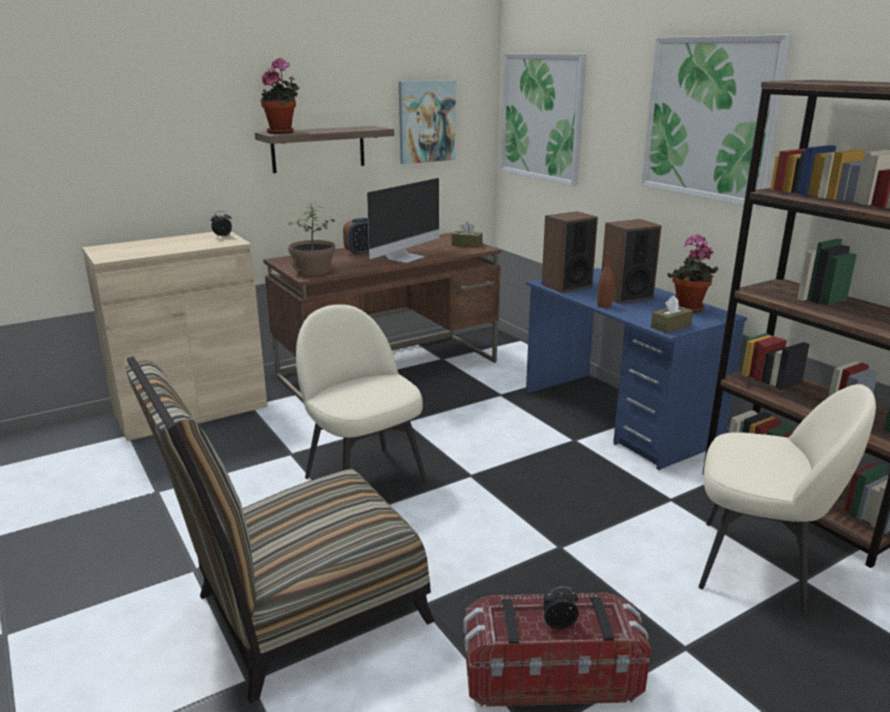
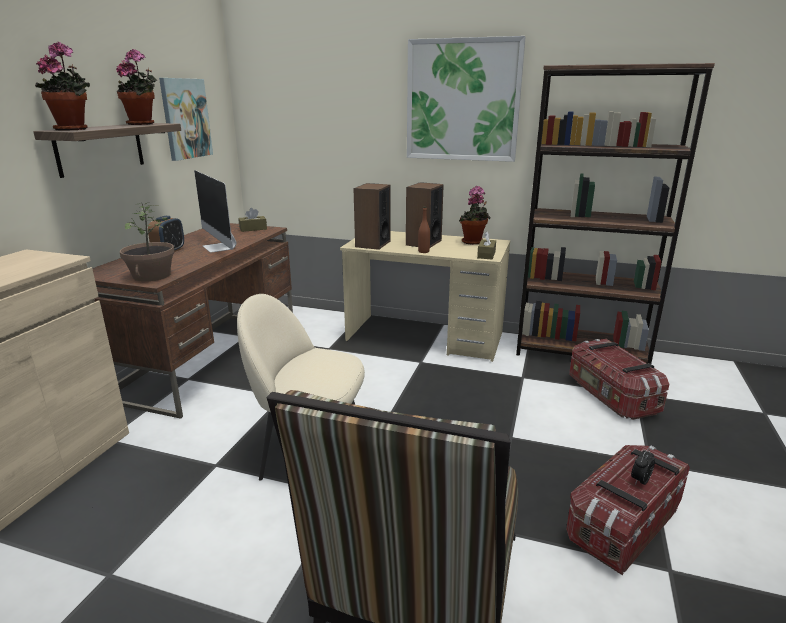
camera: 40 degrees left, 0 degrees up
(223, 237) = (38, 257): alarm clock -> none
(360, 128) = (143, 124): none -> potted plant
(405, 257) = (219, 247): monitor -> monitor turned 150 degrees clockwise
(542, 117) = (289, 111): picture -> none
(617, 417) = (425, 337): blue desk -> beige desk
(757, 565) = (610, 396): beige chair -> storage box

